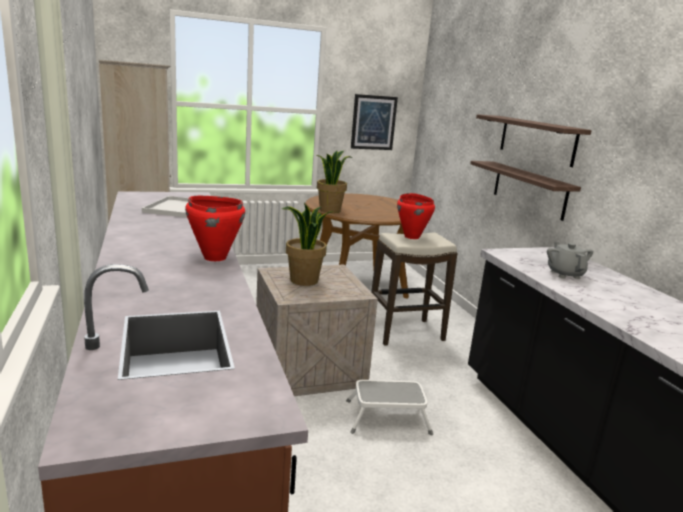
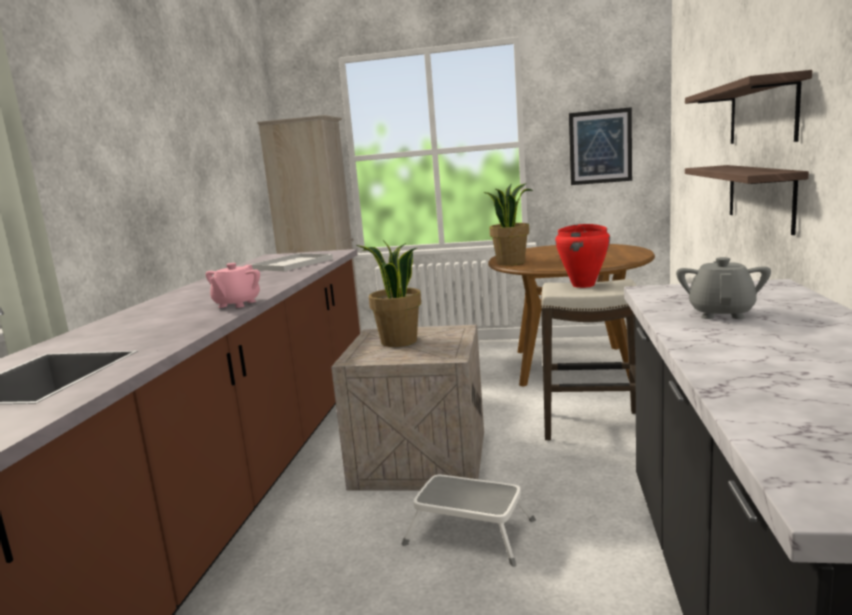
camera: 30 degrees right, 5 degrees down
(214, 257) = (236, 304): red cooking pot -> pink teapot

